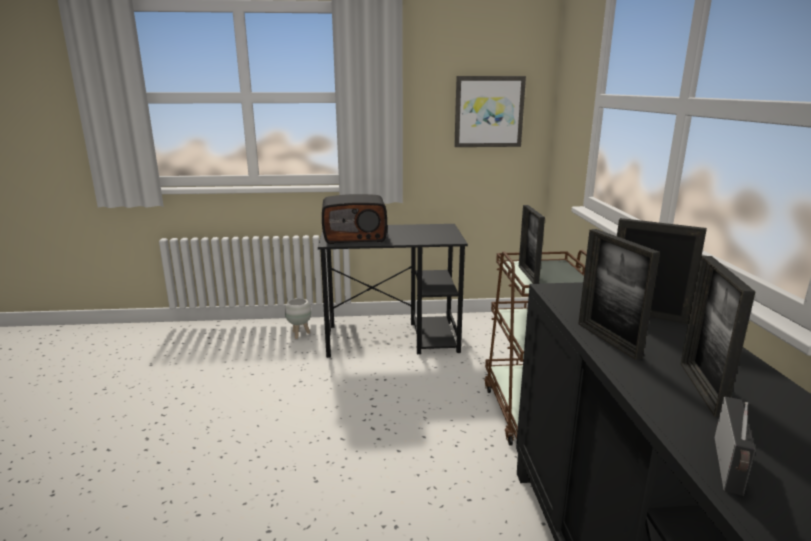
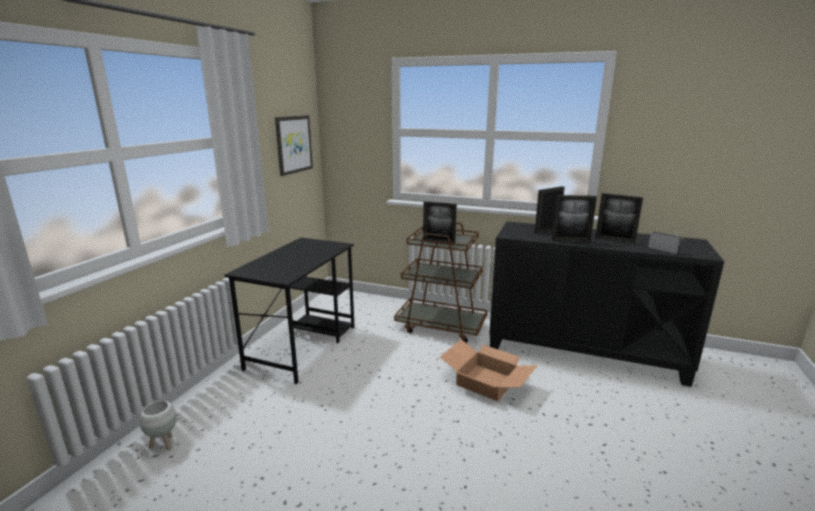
camera: 65 degrees left, 0 degrees up
(299, 334) = (234, 390): white planter -> white planter (163, 444)
(355, 237) = (282, 268): radio -> none
(419, 487) = (485, 382): none -> cardboard box

